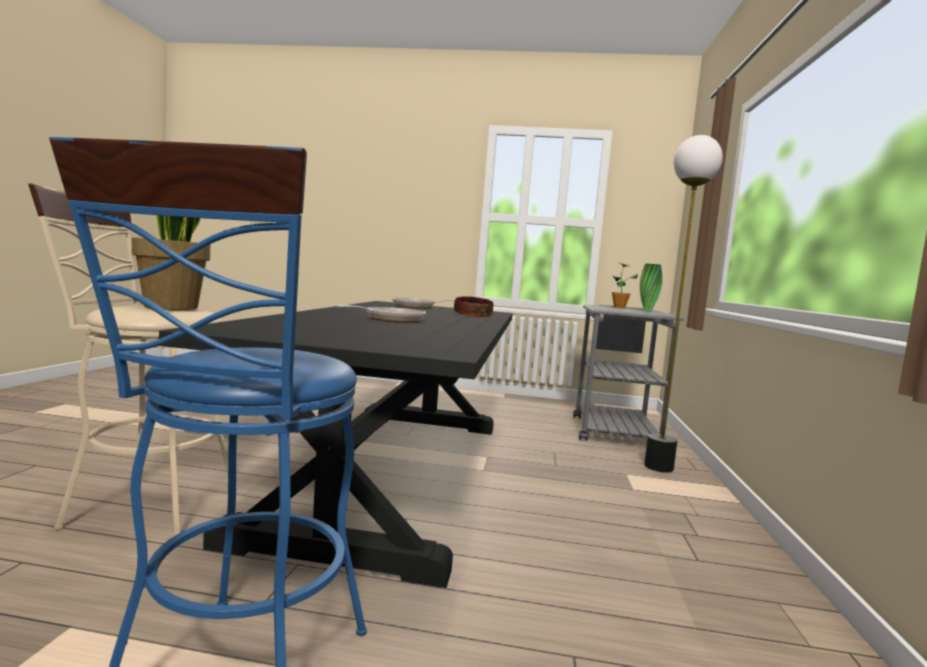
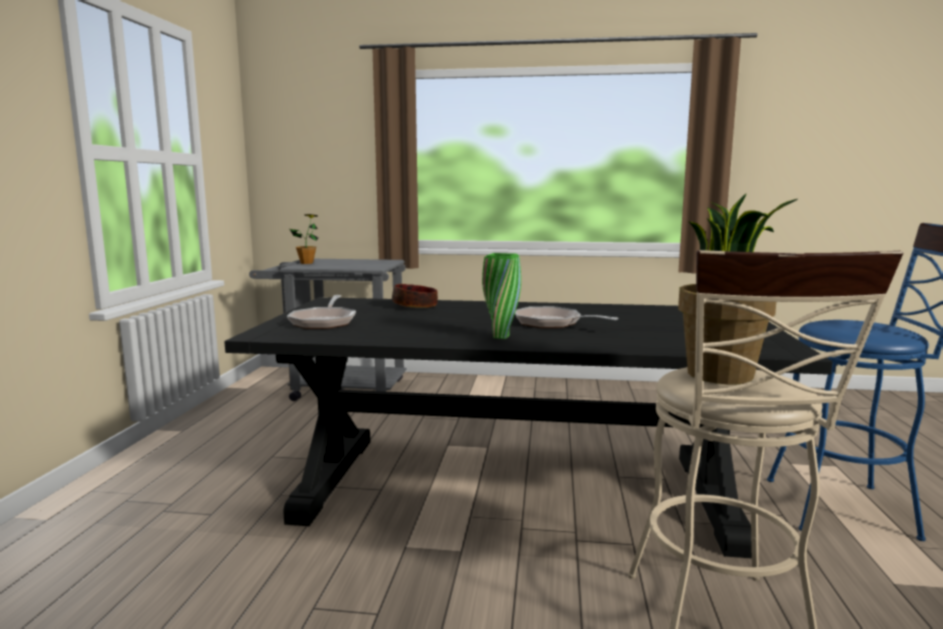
camera: 90 degrees left, 5 degrees up
(647, 311) = (348, 261): green vase -> green vase (501, 337)
(659, 467) = (445, 386): floor lamp -> none

